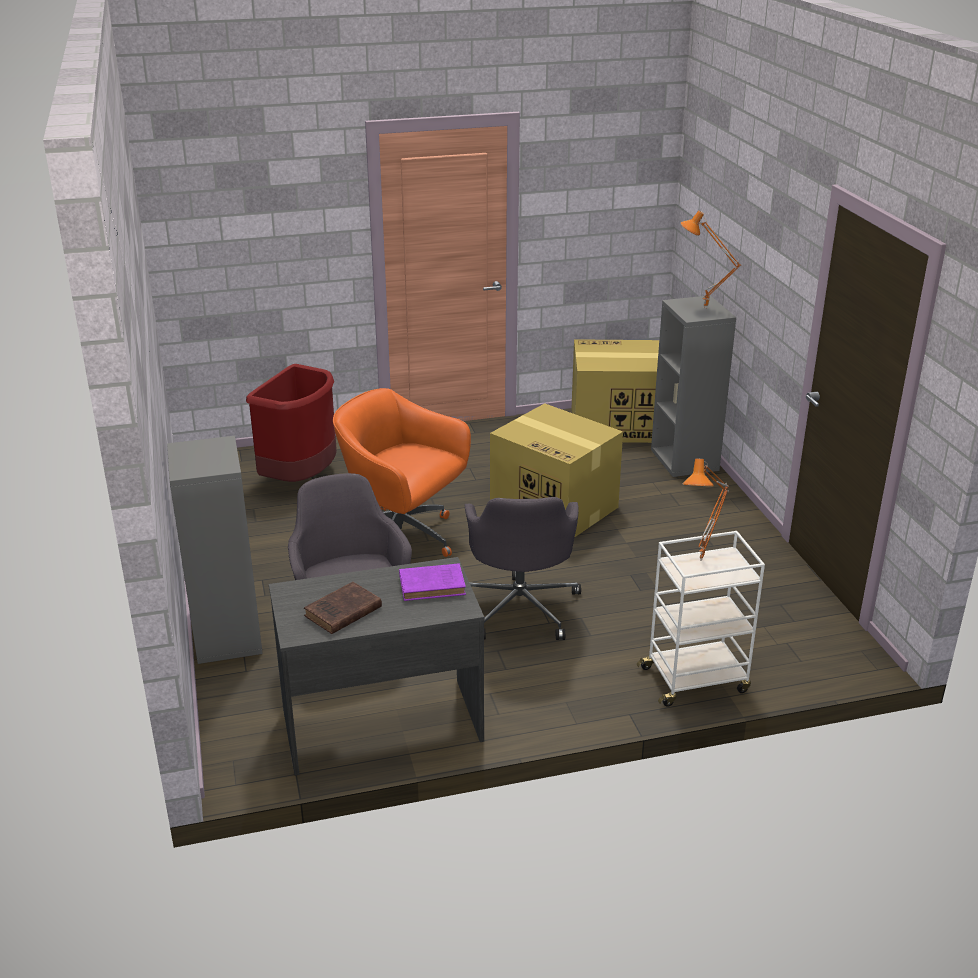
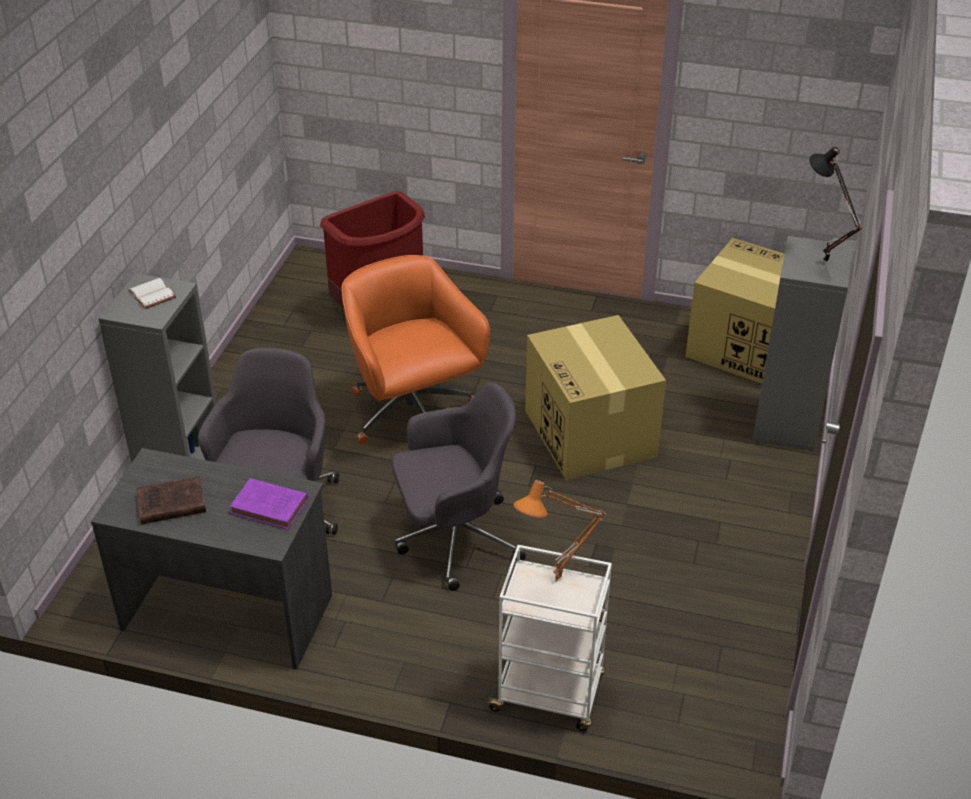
camera: 30 degrees right, 10 degrees up
(204, 452) = (154, 294): none -> white book
(520, 607) = (454, 538): grey office chair -> grey office chair turned 135 degrees counterclockwise
(704, 308) = (822, 263): orange table lamp -> black table lamp

